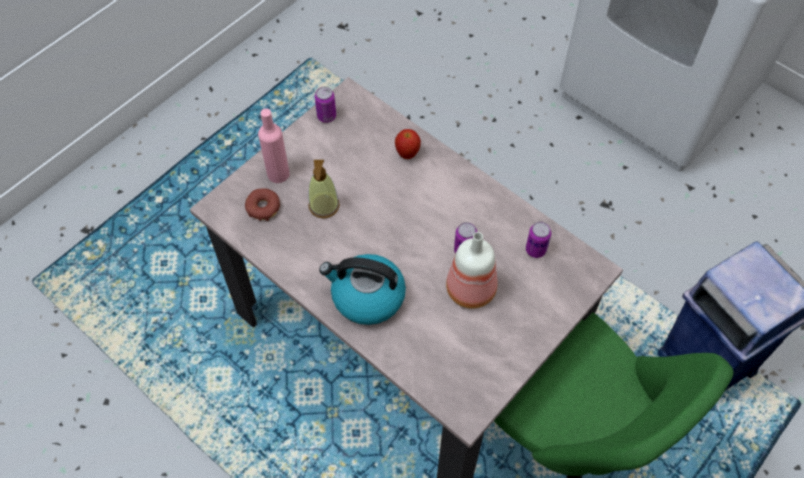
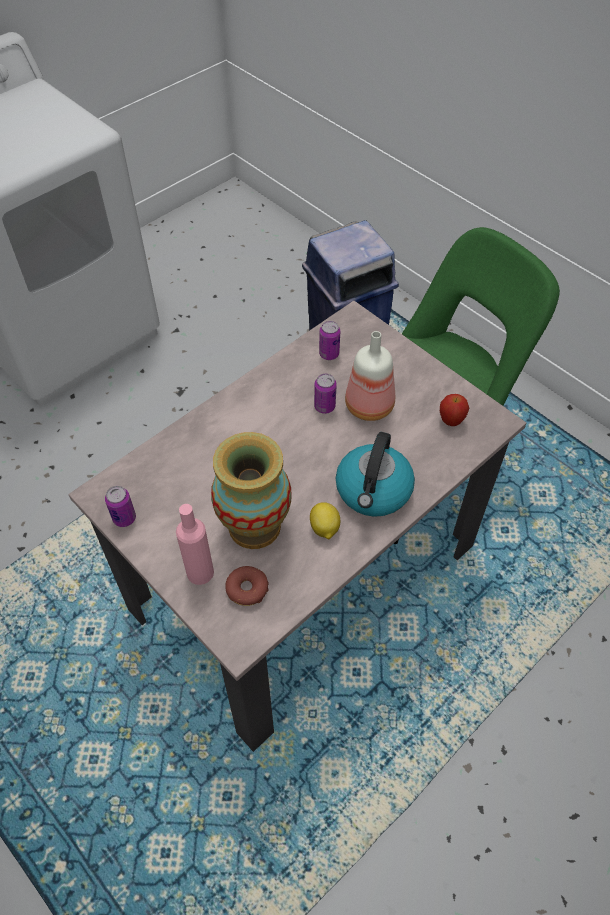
camera: 85 degrees left, 5 degrees down
(323, 259) = (324, 528): none -> lemon
(324, 206) = (254, 526): soap dispenser -> vase
(407, 154) = (197, 443): apple -> apple (451, 421)

